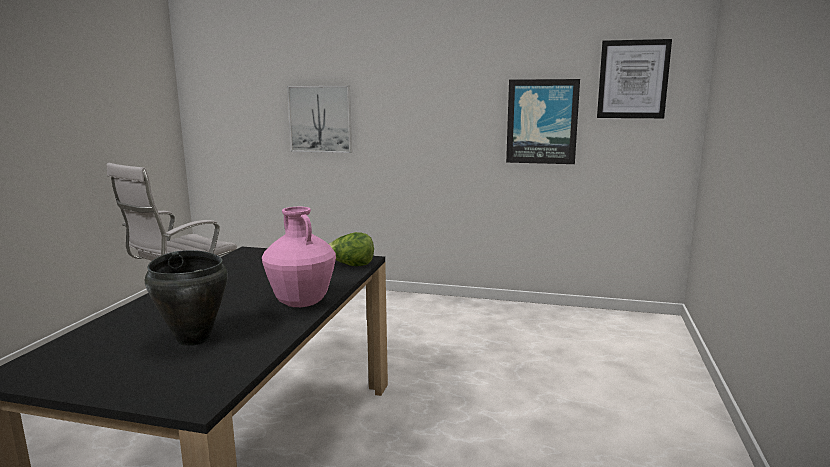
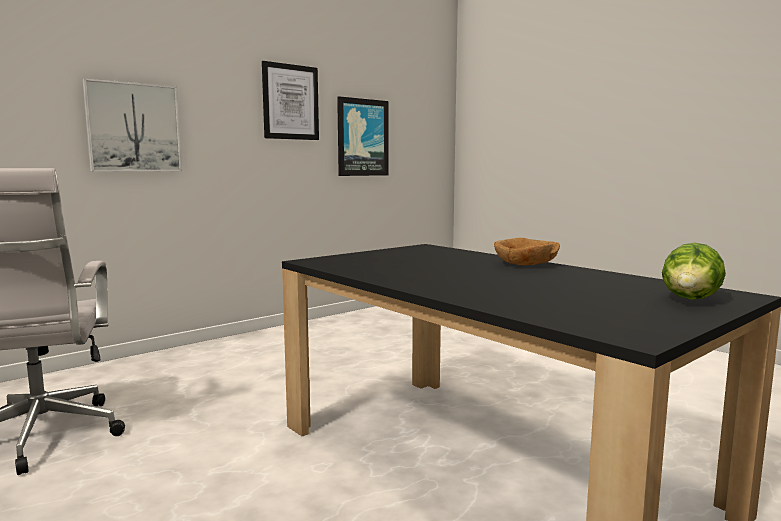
camera: 55 degrees left, 5 degrees down
(194, 339) = (586, 288): black cooking pot -> none
(301, 303) = (525, 264): pink vase -> brown bowl
(351, 266) = (437, 249): lettuce -> lettuce (690, 301)
(633, 79) = (417, 105): picture -> picture (290, 102)

